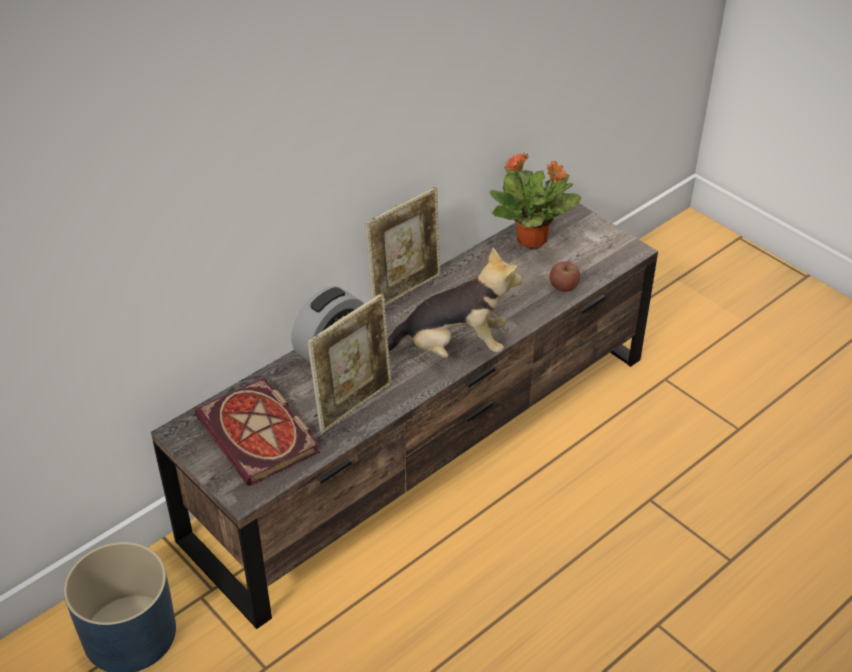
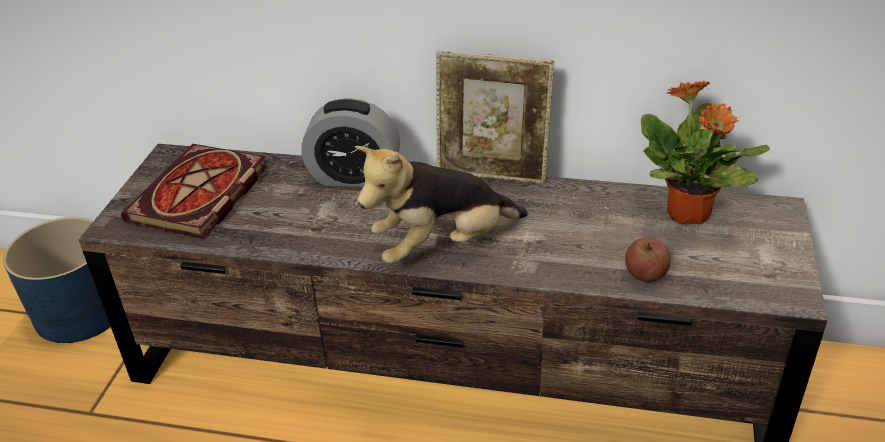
camera: 55 degrees right, 5 degrees down
(354, 404) = (291, 226): picture frame -> none
(452, 348) = (442, 246): plush toy -> plush toy turned 105 degrees clockwise

